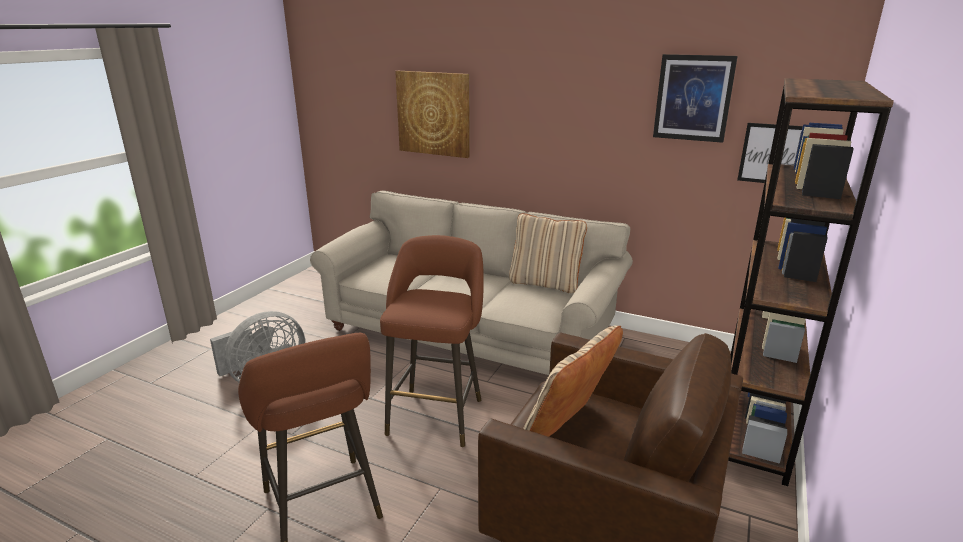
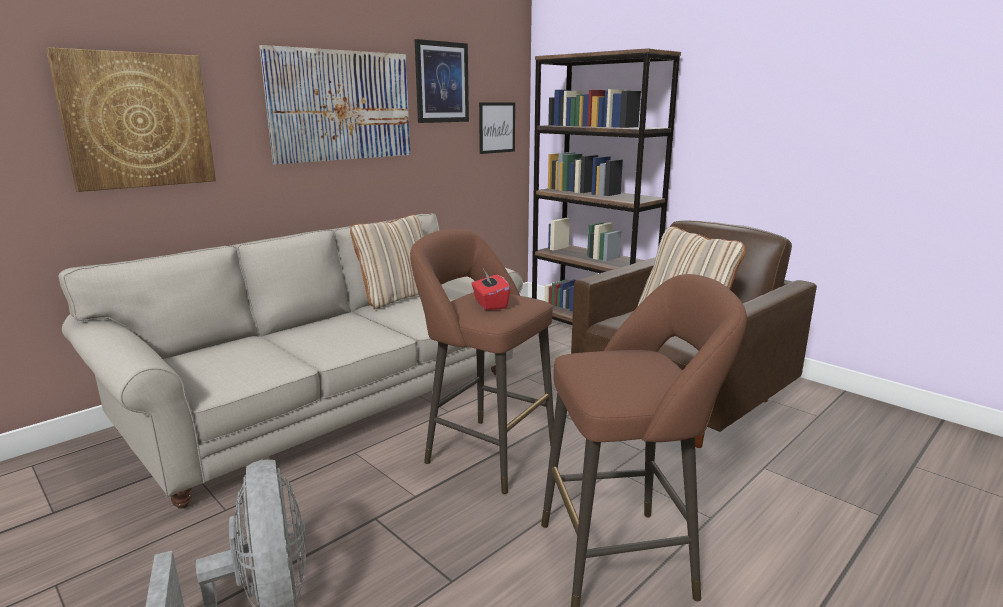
camera: 70 degrees left, 5 degrees down
(424, 302) = (490, 304): none -> red tissue box
(572, 114) = (341, 106): none -> picture

